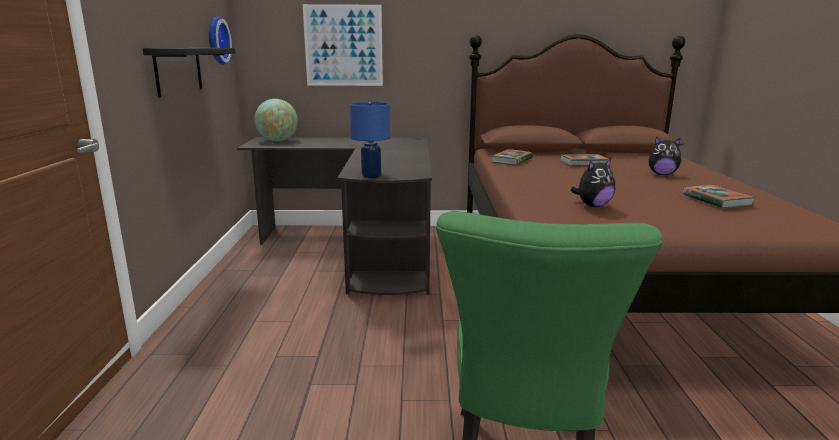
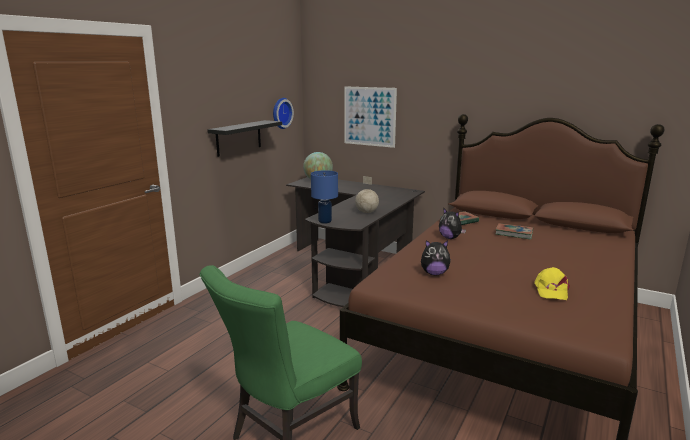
camera: 30 degrees right, 0 degrees up
(404, 162) = (366, 212): none -> globe
(662, 174) = (560, 256): plush toy -> plush toy (450, 238)
(716, 200) = (551, 290): book -> yellow cap

